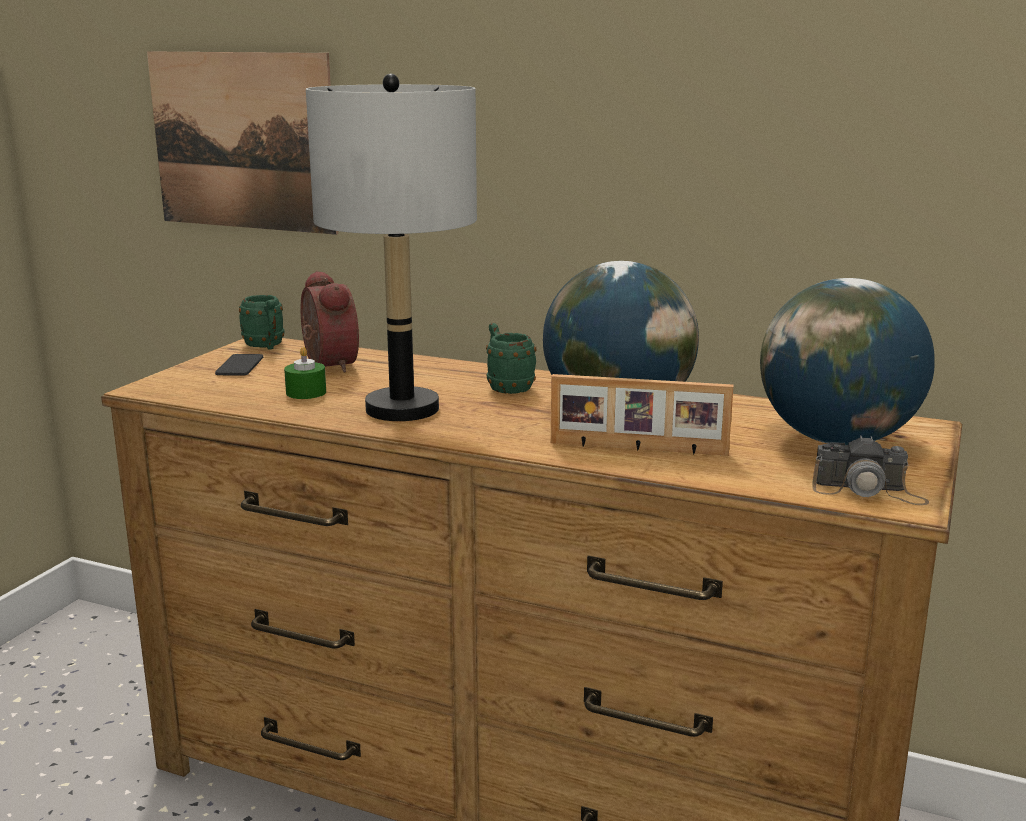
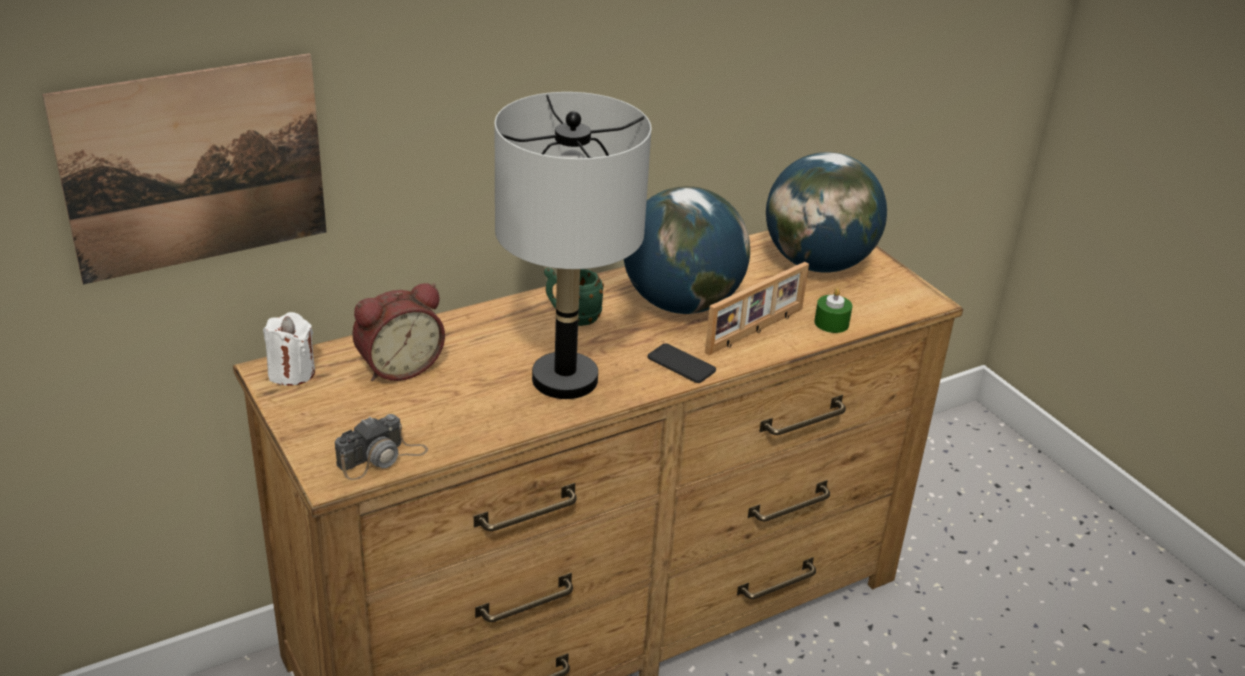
camera: 55 degrees left, 15 degrees up
(239, 366) = (336, 407): phone -> phone (681, 364)
(266, 346) = (291, 372): green mug -> white candle
(306, 392) = (463, 404): green candle -> green candle (831, 323)
(325, 365) = (398, 366): alarm clock -> alarm clock turned 135 degrees clockwise
(868, 491) = (899, 299): camera -> camera (382, 457)

